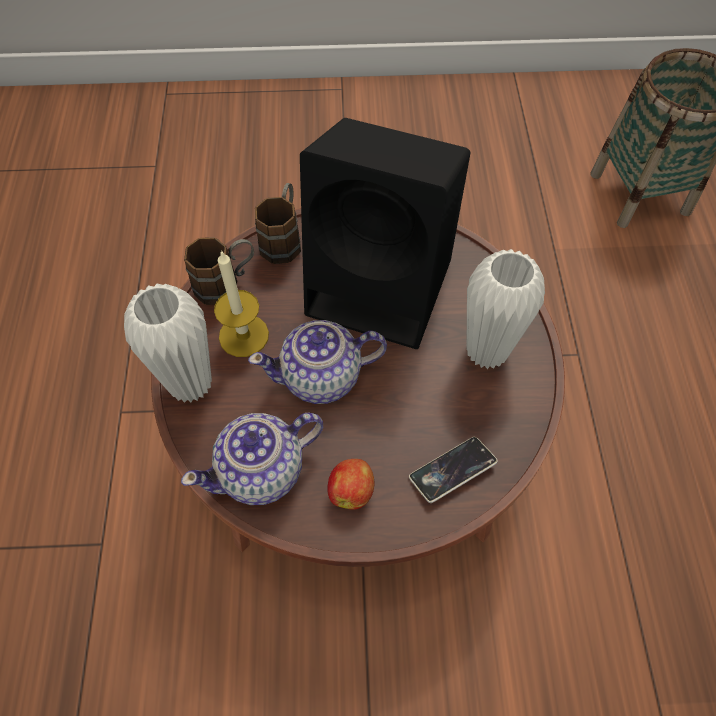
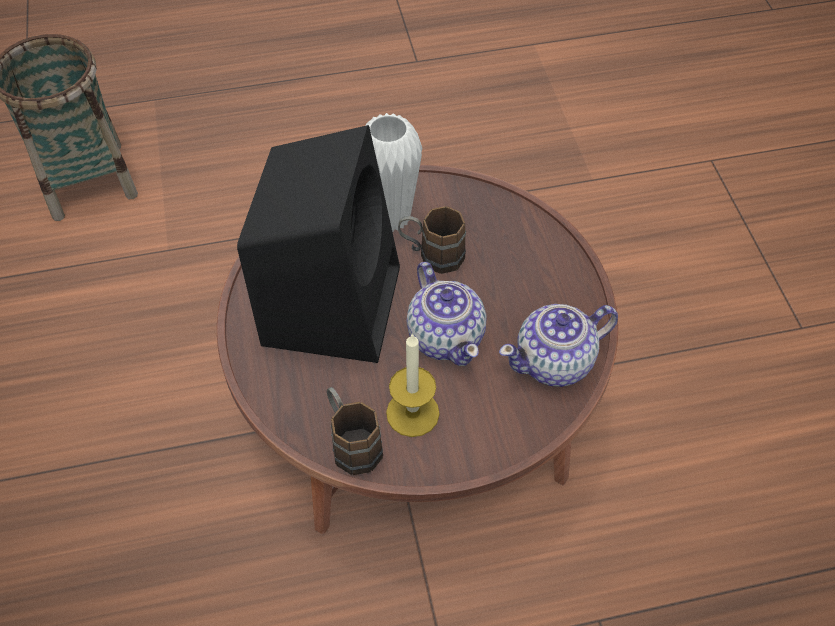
camera: 100 degrees left, 5 degrees down
(190, 384) = (482, 444): white vase -> none
(263, 471) = (555, 362): teapot -> teapot turned 105 degrees clockwise
(283, 239) = (281, 399): brown mug -> brown mug (431, 255)
(351, 490) = (551, 297): apple -> none
(452, 471) = (513, 232): phone -> none

